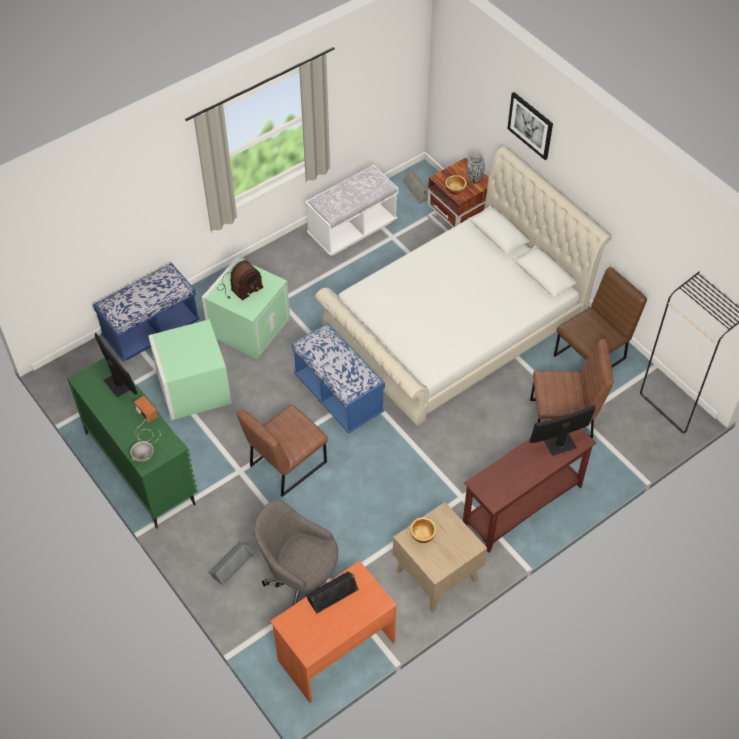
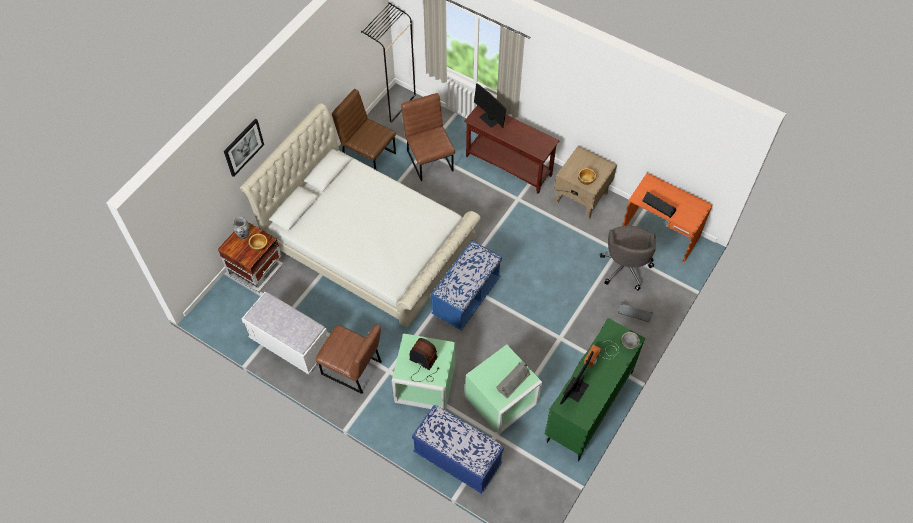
camera: 110 degrees left, 5 degrees up
(286, 465) = (541, 310): brown chair -> brown chair (353, 369)
(417, 189) = (227, 309): grey speaker -> grey speaker (512, 381)

